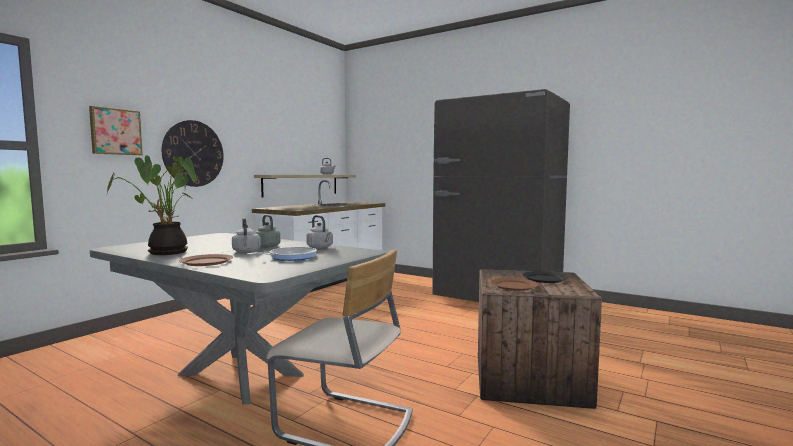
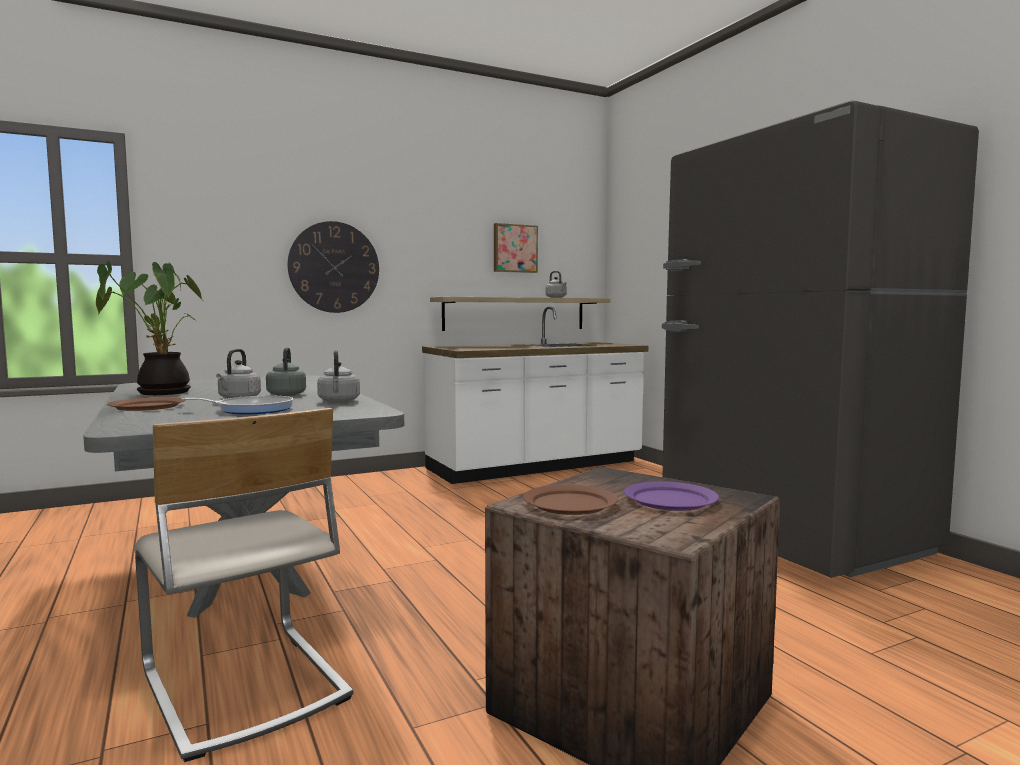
camera: 30 degrees right, 0 degrees up
(115, 132) = (226, 240): picture -> picture (514, 248)
(544, 279) = (669, 500): black plate -> purple plate

